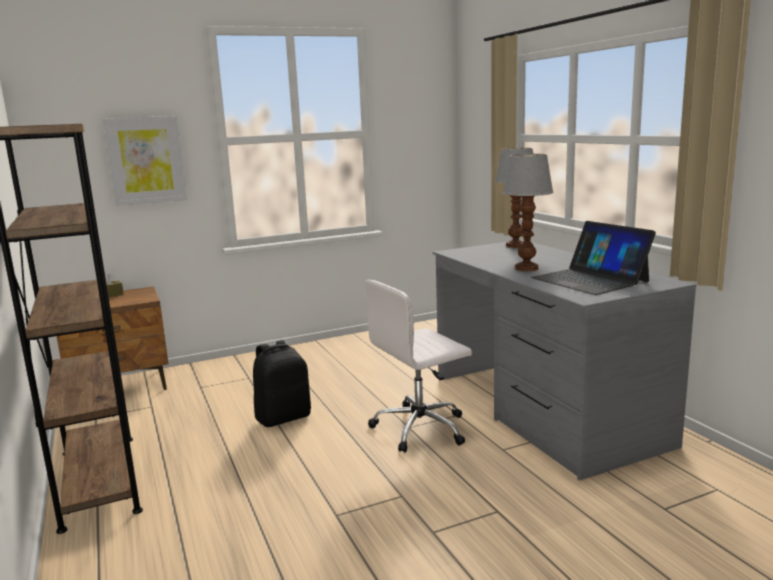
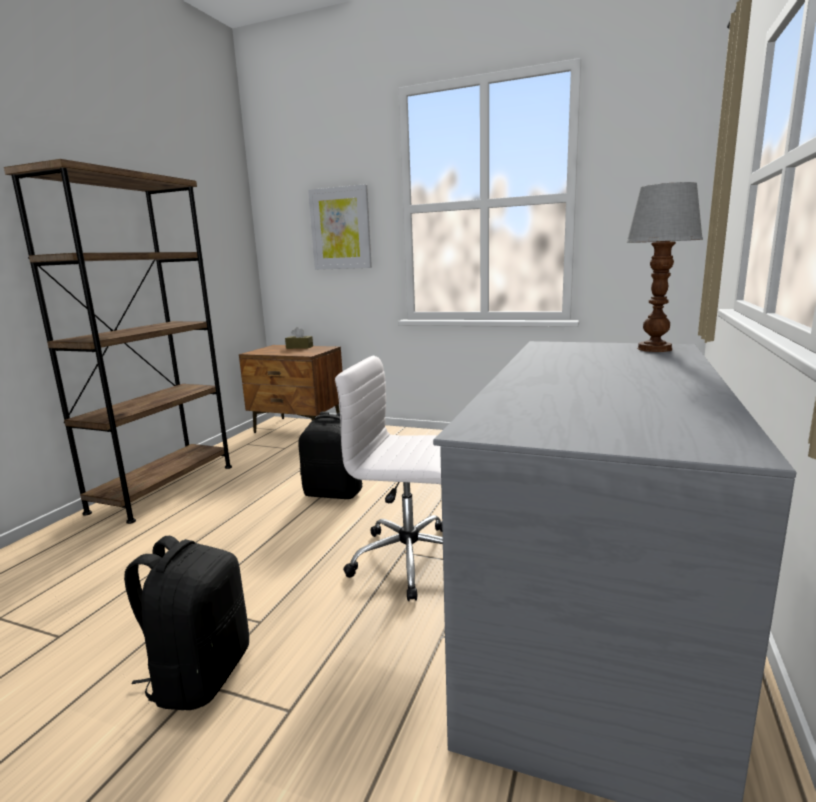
camera: 45 degrees right, 0 degrees up
(423, 530) = (200, 674): none -> black backpack
(526, 268) = (558, 375): table lamp -> none
(590, 279) = (591, 407): laptop -> none

